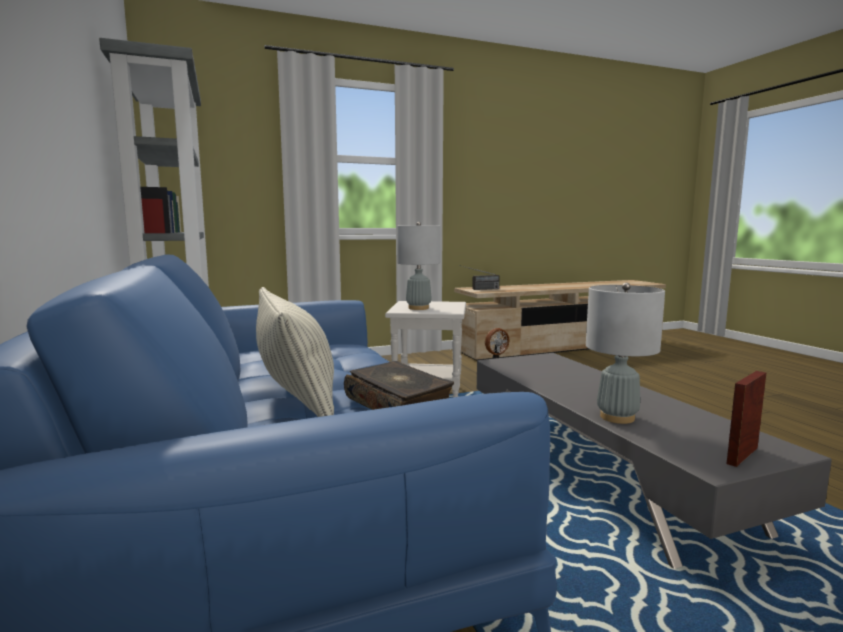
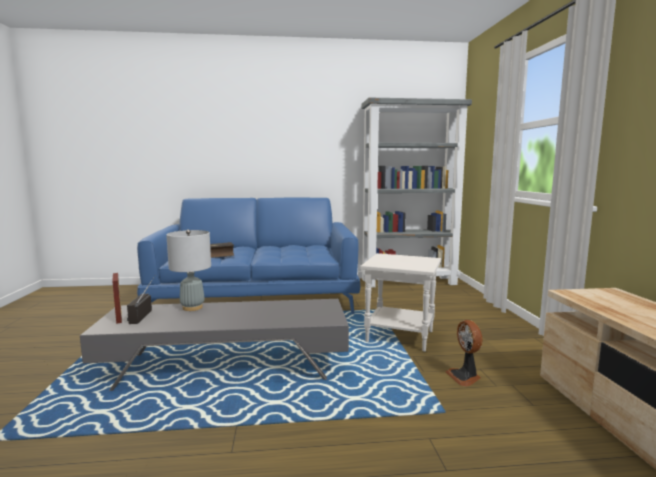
camera: 105 degrees right, 0 degrees up
(295, 397) = (246, 250): pillow -> none
(418, 308) = (392, 258): grey table lamp -> none
(479, 289) = (602, 295): radio -> radio (143, 313)

